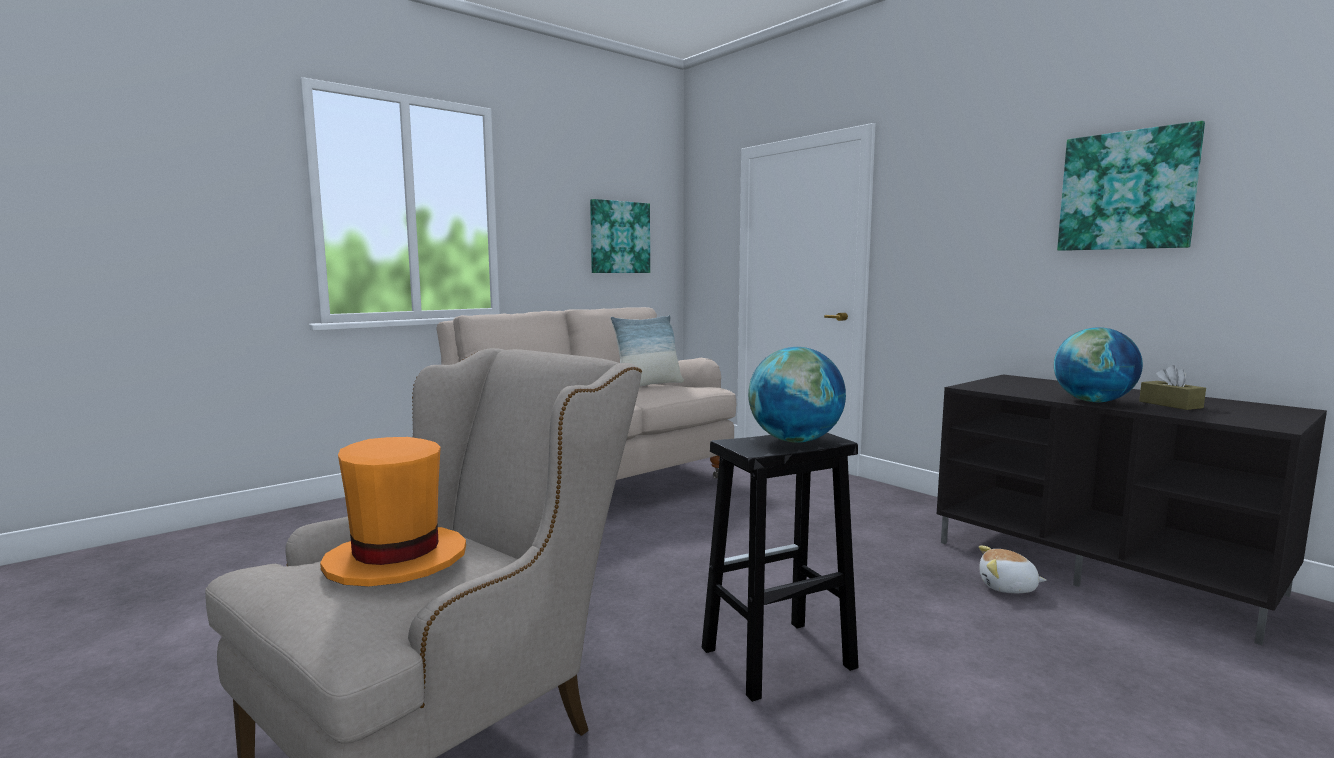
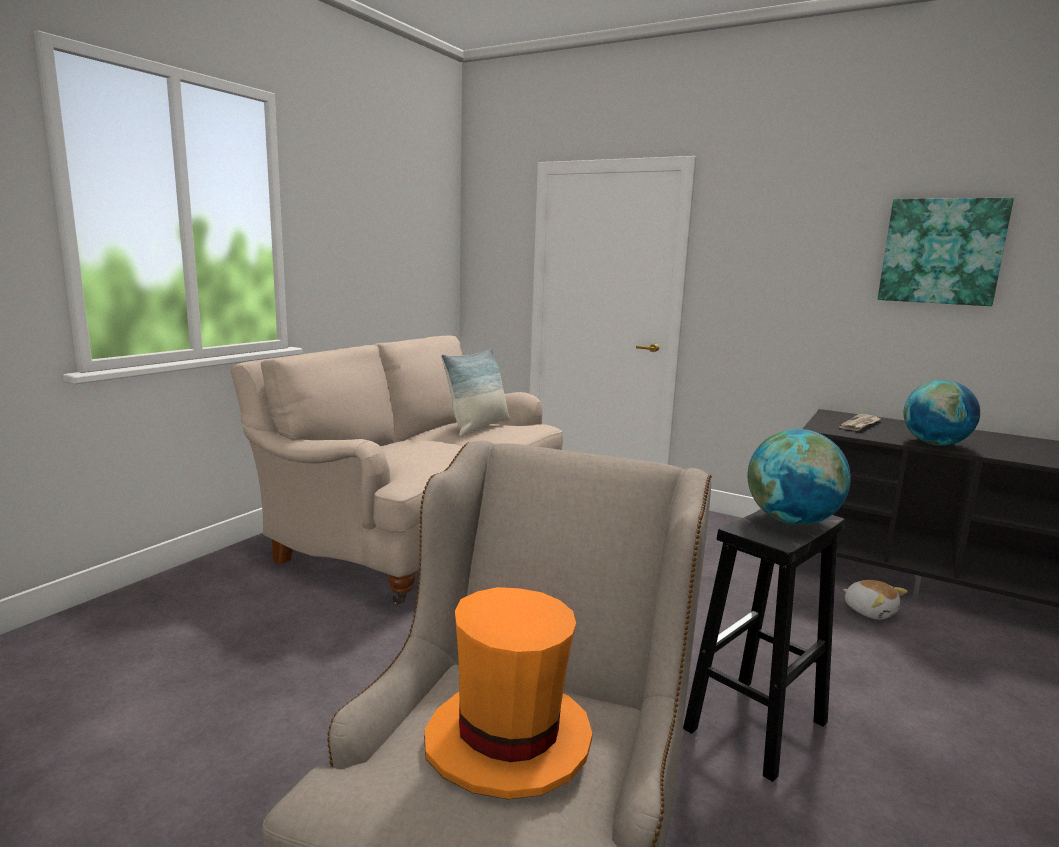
camera: 20 degrees left, 5 degrees up
(619, 237) = (404, 252): picture -> none
(1007, 587) = (870, 611): plush toy -> plush toy turned 120 degrees counterclockwise
(1028, 385) = (860, 424): none -> newspaper
(1170, 404) = (989, 444): brown tissue box -> none

